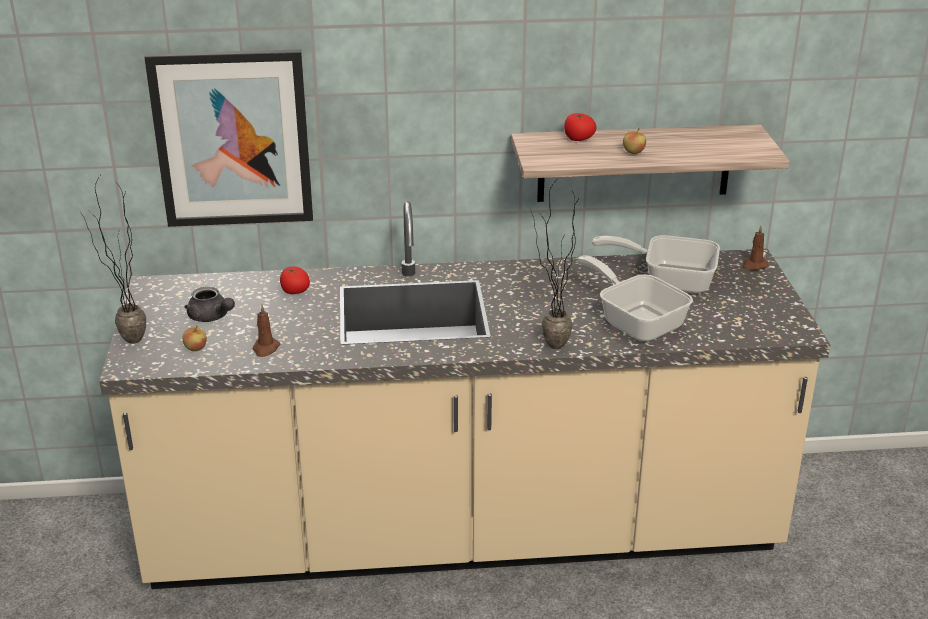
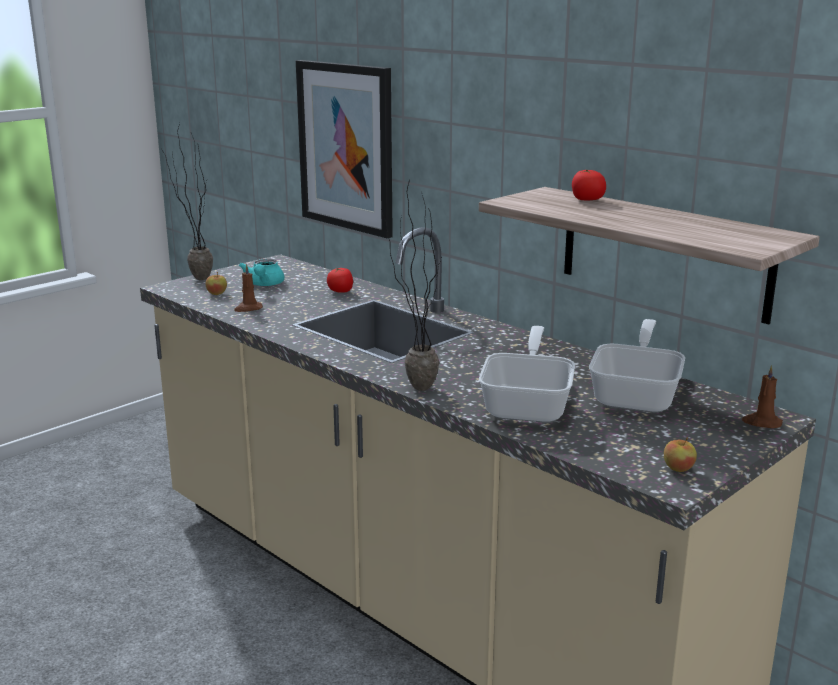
camera: 50 degrees right, 10 degrees down
(211, 317) = (264, 285): grey teapot -> turquoise teapot
(633, 152) = (609, 216): apple -> apple (678, 469)
(668, 280) = (637, 394): frying pan -> frying pan turned 45 degrees clockwise

